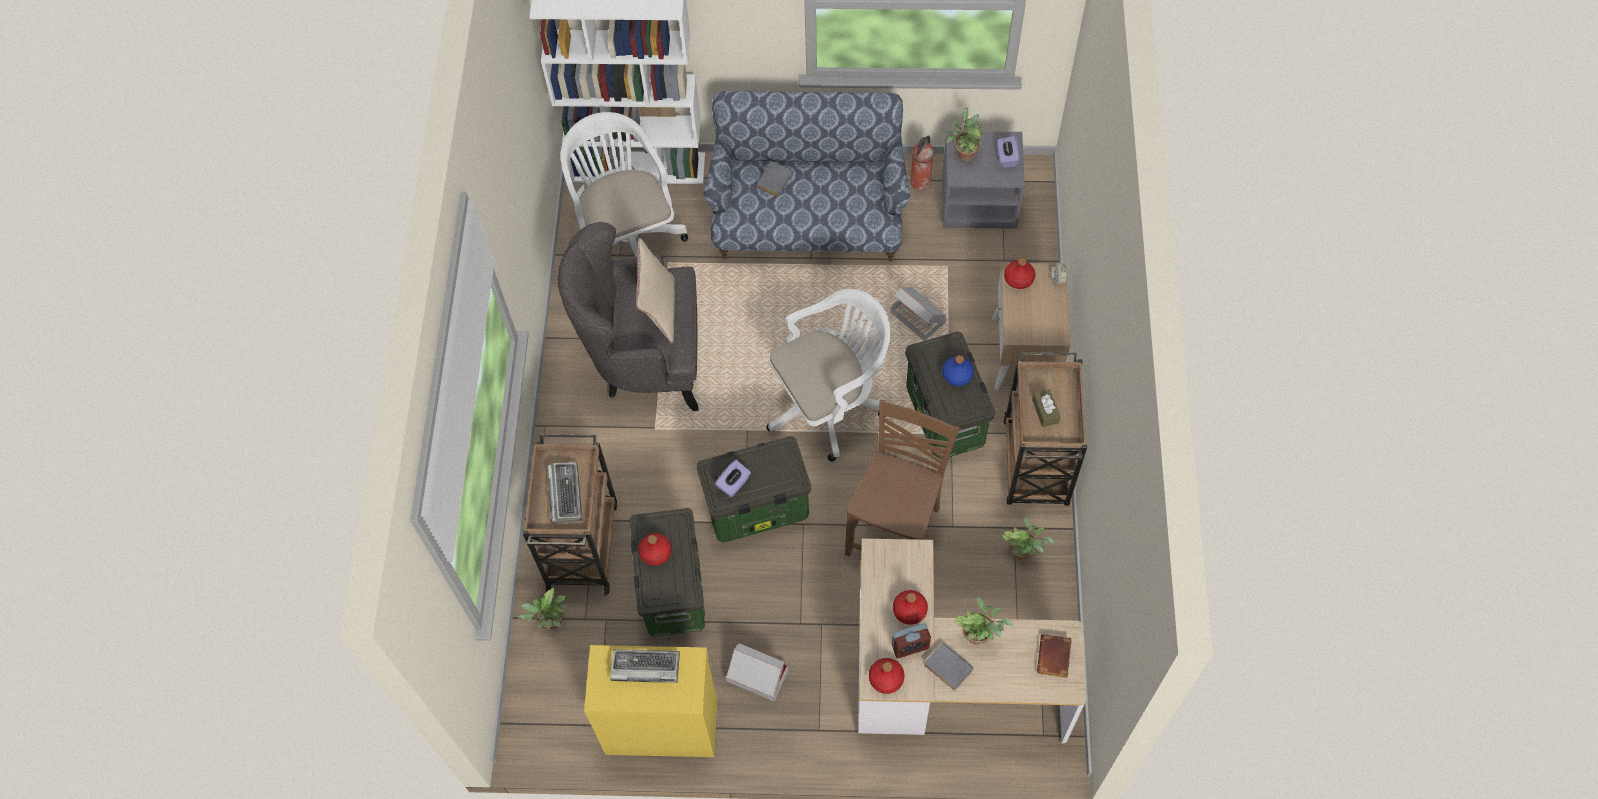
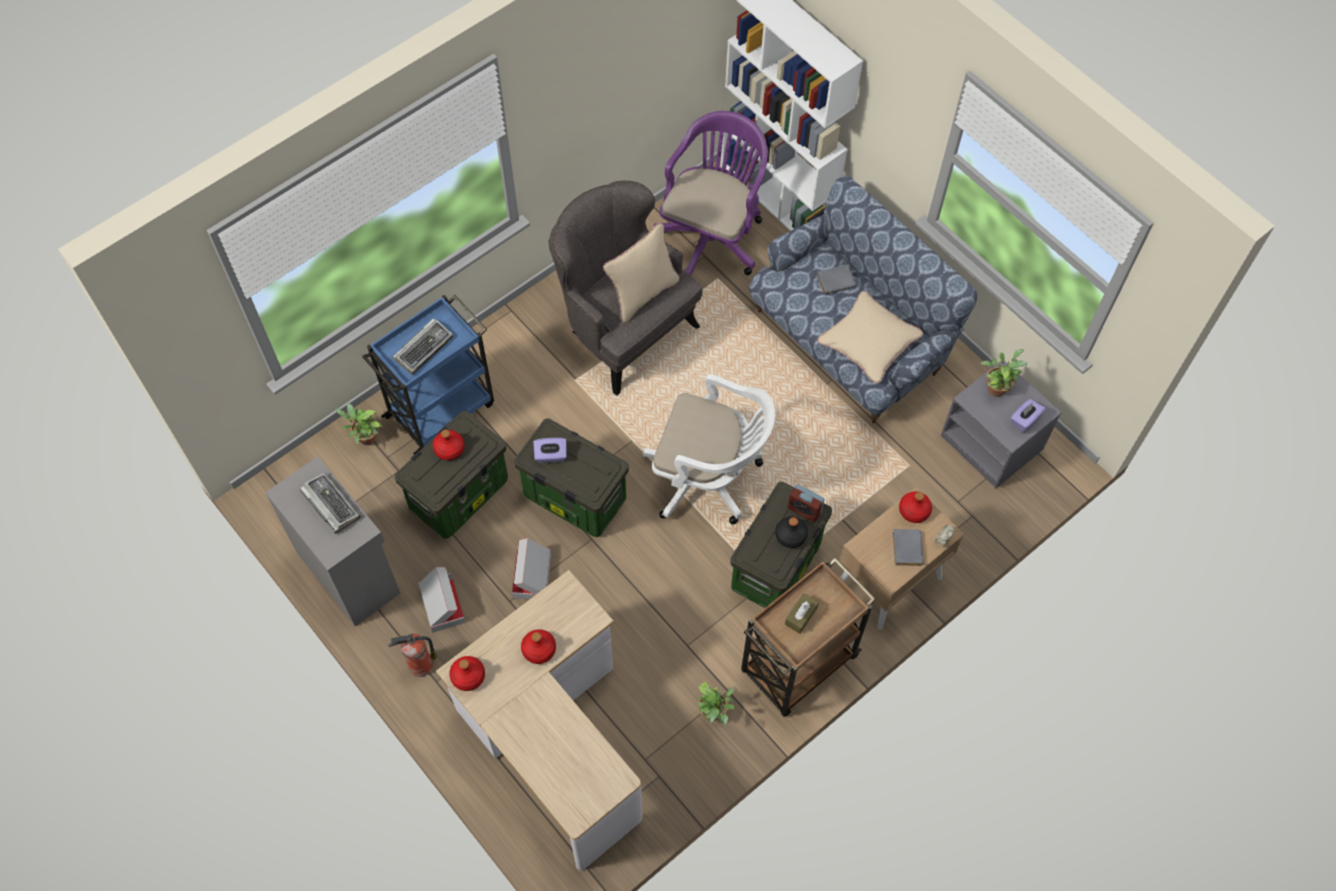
camera: 45 degrees right, 0 degrees up
(582, 544) = (442, 409): brown cart -> blue cart
(627, 236) = (712, 235): white office chair -> purple office chair
(661, 725) = (349, 571): yellow cabinet -> grey cabinet
(845, 200) = (869, 341): none -> beige pillow
(896, 531) = (646, 608): brown chair -> none
(910, 646) = (509, 673): alarm clock -> alarm clock (804, 510)
(918, 317) = (843, 480): cardboard box -> cardboard box (532, 576)
(920, 183) = (963, 388): fire extinguisher -> fire extinguisher (419, 666)
(946, 668) = (514, 713): grey book -> grey book (905, 548)
(957, 375) = (790, 535): blue bottle -> black bottle
(979, 634) = (563, 715): potted plant -> none
(1055, 658) = (591, 787): brown book -> none

